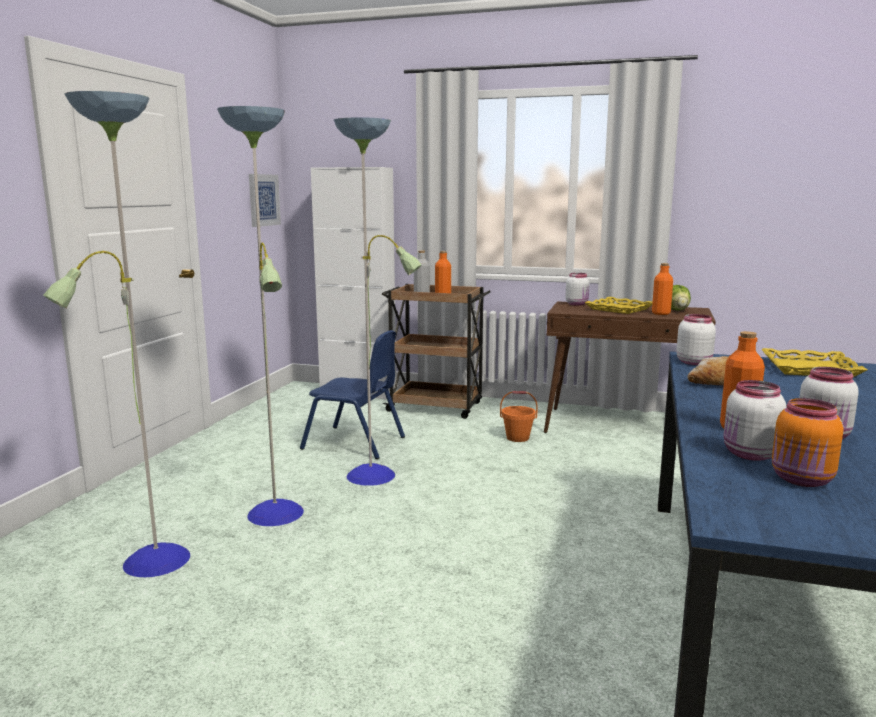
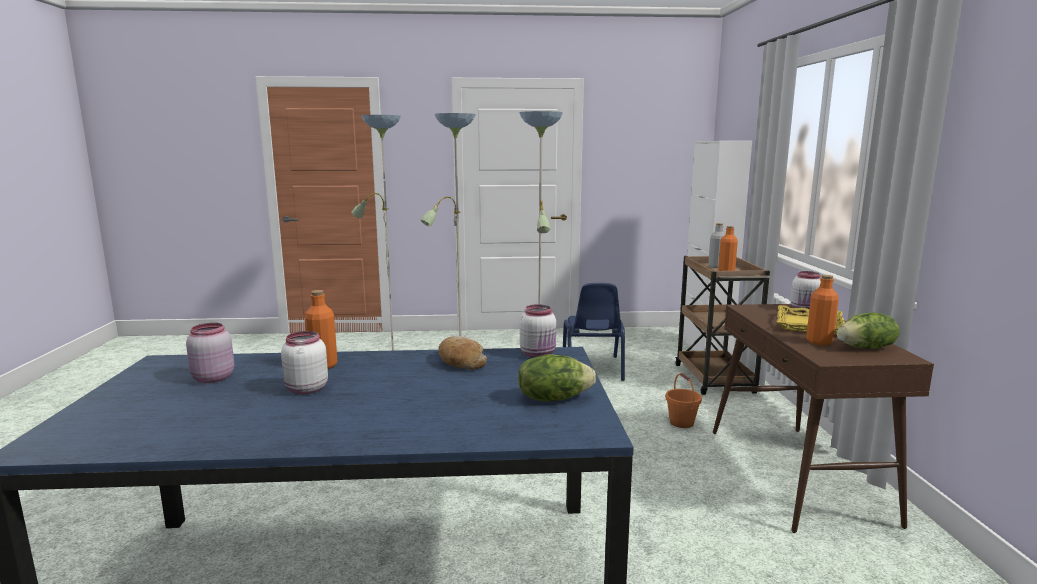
camera: 70 degrees right, 0 degrees up
(263, 200) = (675, 168): picture -> none
(749, 454) = (263, 367): white jar -> none
(803, 480) = (212, 378): orange jar -> pink jar
(809, 369) = (553, 398): yellow tray -> lettuce

